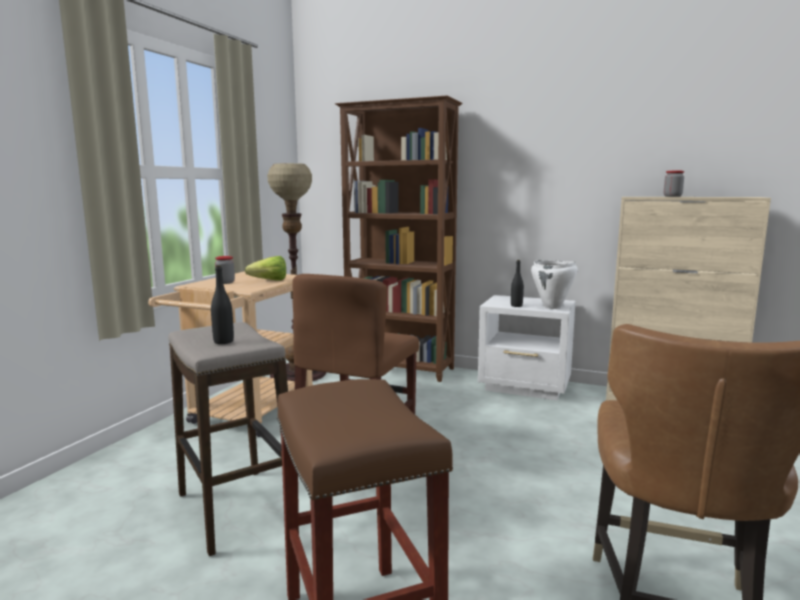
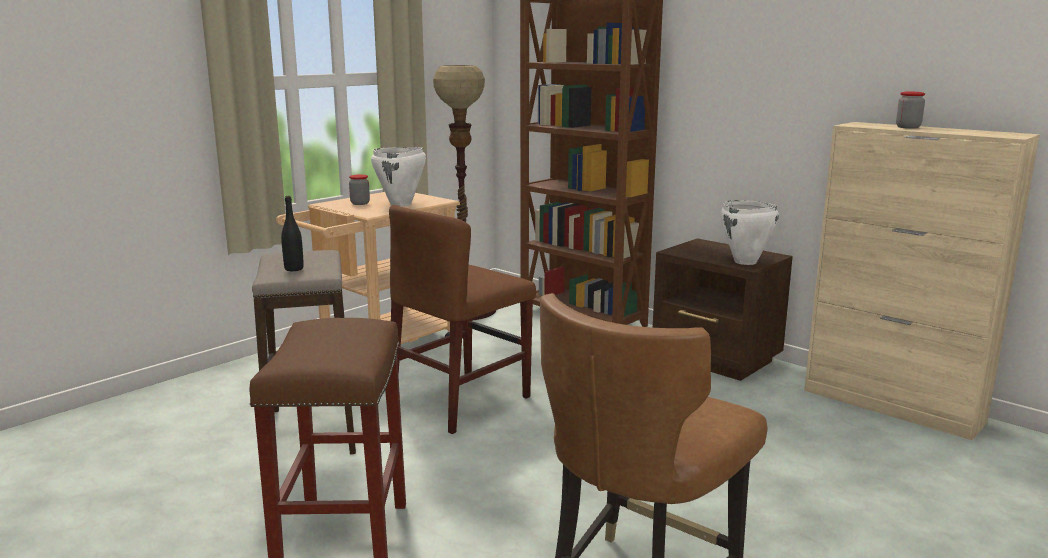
camera: 20 degrees right, 5 degrees up
(266, 281) = (401, 204): lettuce -> white cooking pot
(516, 305) = (701, 256): black bottle -> none
(526, 387) = (716, 360): white nightstand -> brown nightstand

